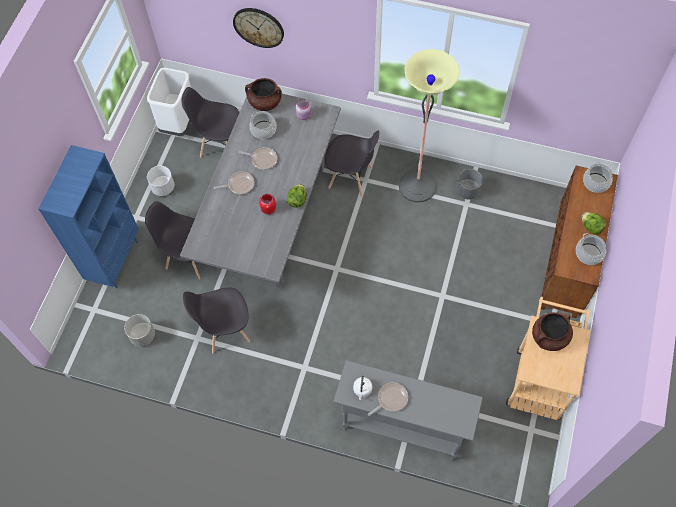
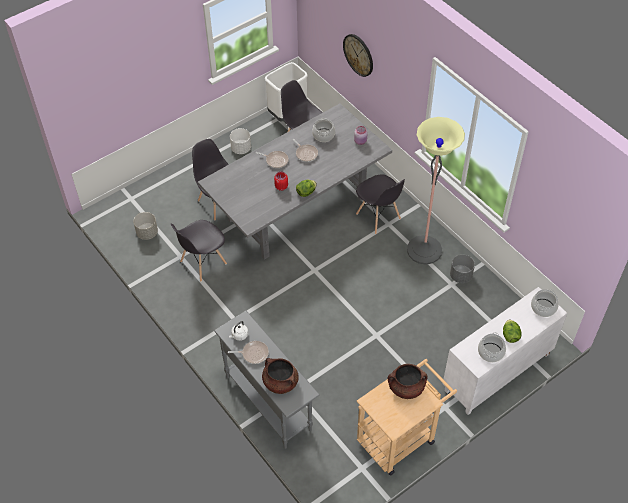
camera: 35 degrees right, 10 degrees down
(115, 260) = (170, 176): blue bookcase -> none
(225, 330) = (203, 263): grey chair -> grey chair turned 60 degrees counterclockwise
(265, 102) = (340, 118): brown cooking pot -> brown cooking pot (280, 382)
(568, 263) = (497, 373): brown cabinet -> white cabinet

